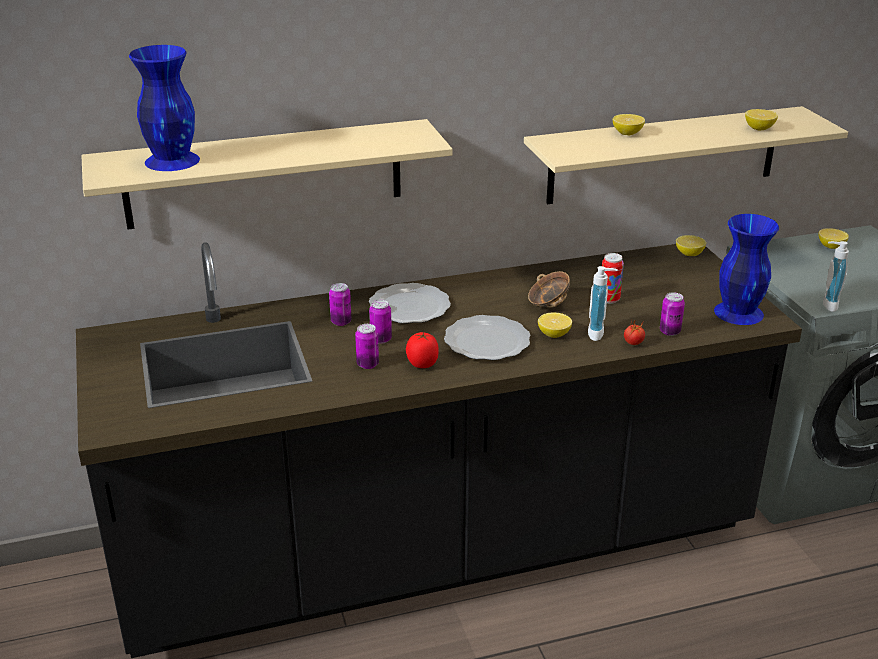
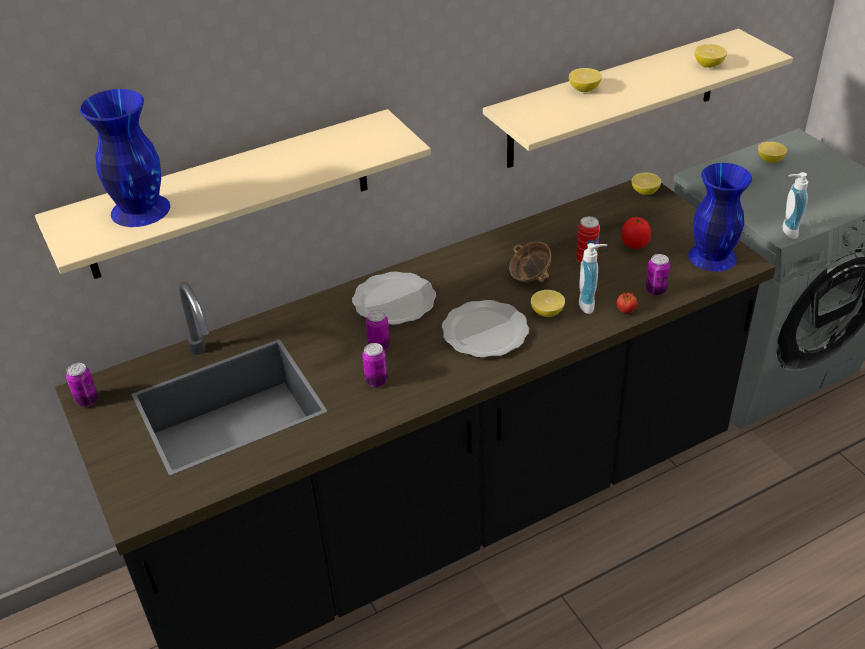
camera: 10 degrees left, 10 degrees up
(341, 322) = (331, 331): can -> can (87, 400)
(422, 364) = (431, 371): tomato -> tomato (634, 245)

